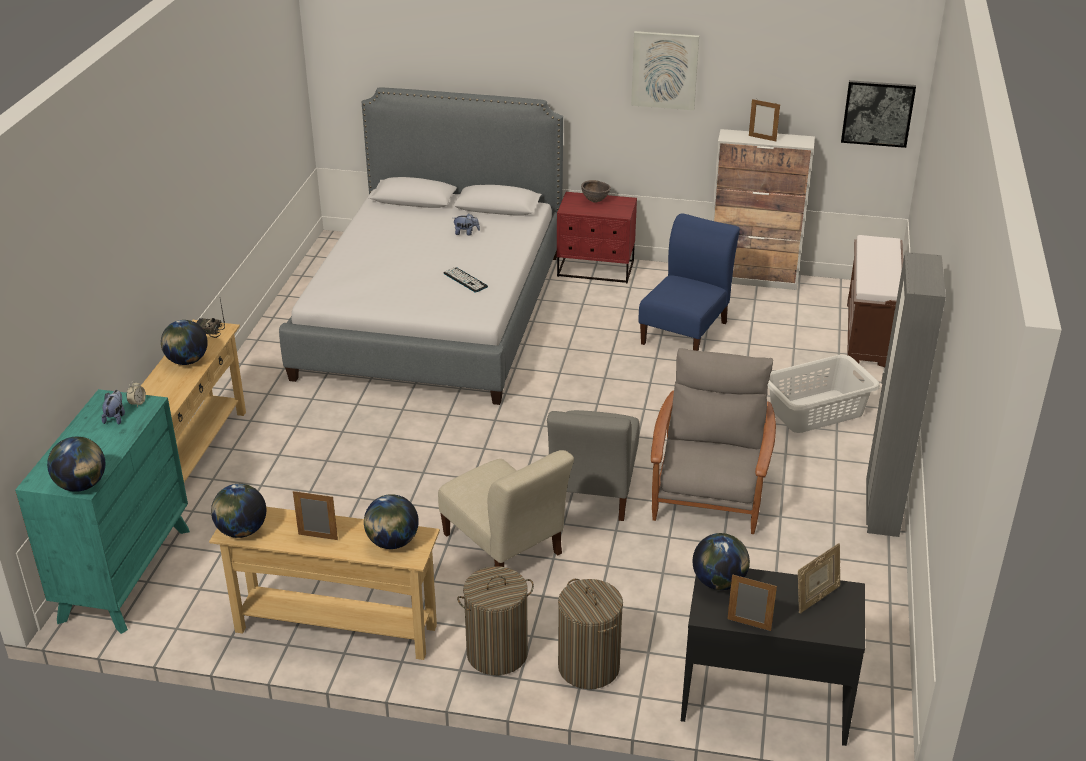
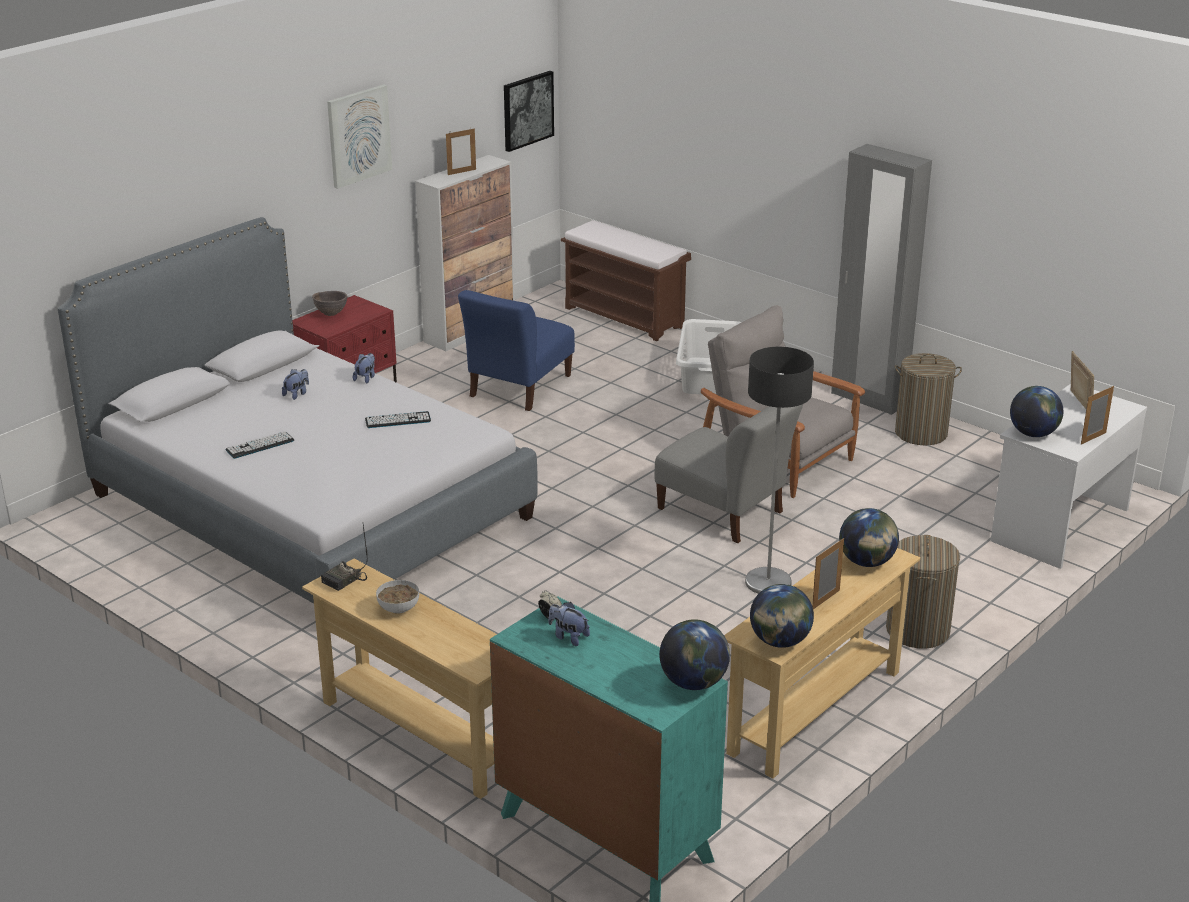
camera: 60 degrees left, 5 degrees down
(187, 361) = (398, 608): globe -> bowl
(382, 247) = (260, 445): none -> keyboard
(504, 548) = (768, 582): beige chair -> floor lamp
(515, 247) = (366, 378): none -> plush toy
(589, 667) = (967, 590): laundry basket -> laundry basket (921, 433)
(686, 331) = (518, 388): blue chair -> blue chair turned 120 degrees counterclockwise
(765, 699) = (1058, 524): black desk -> white desk

